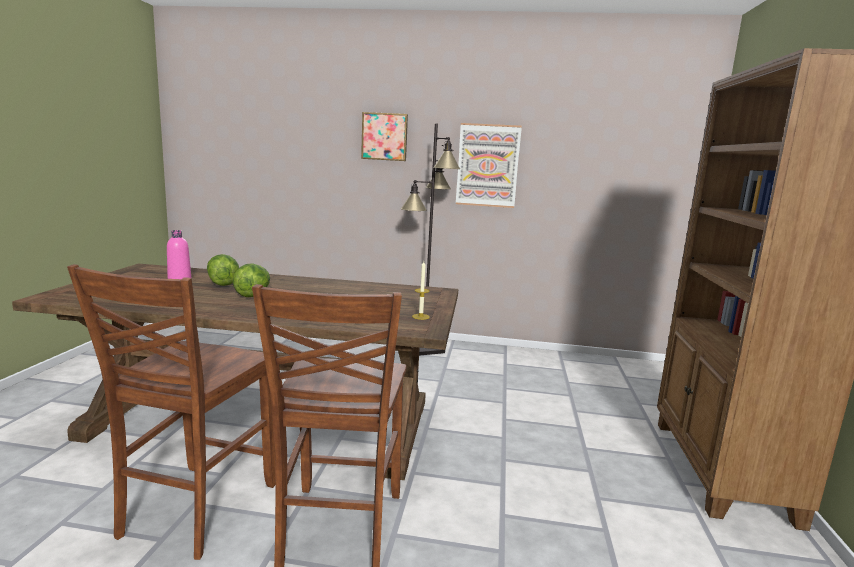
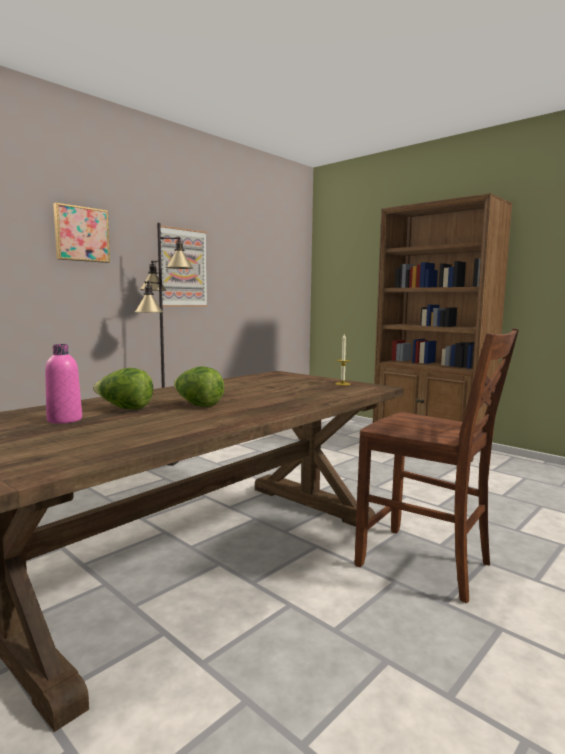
camera: 55 degrees left, 5 degrees down
(195, 510) = (348, 631): brown chair -> none

